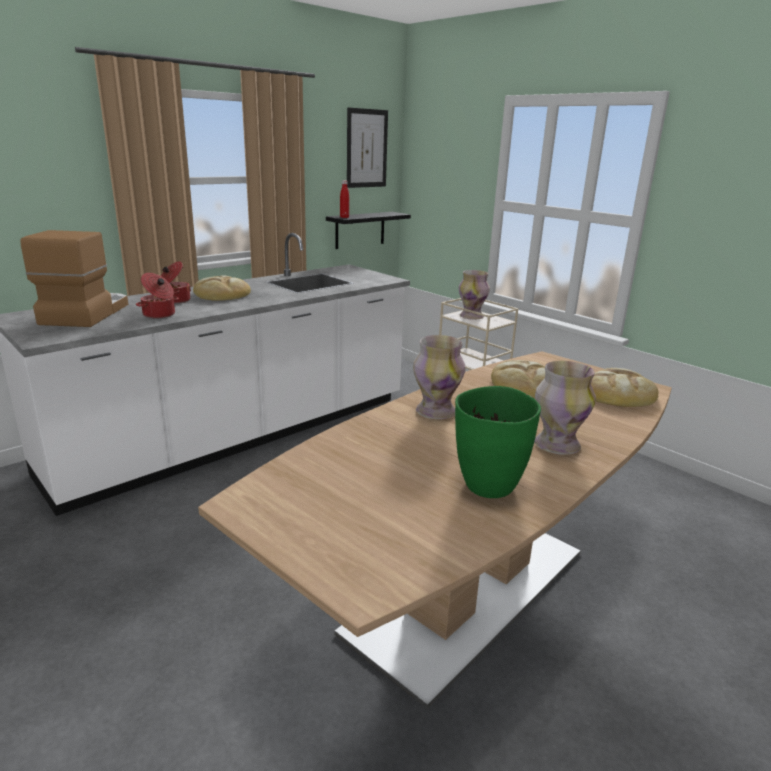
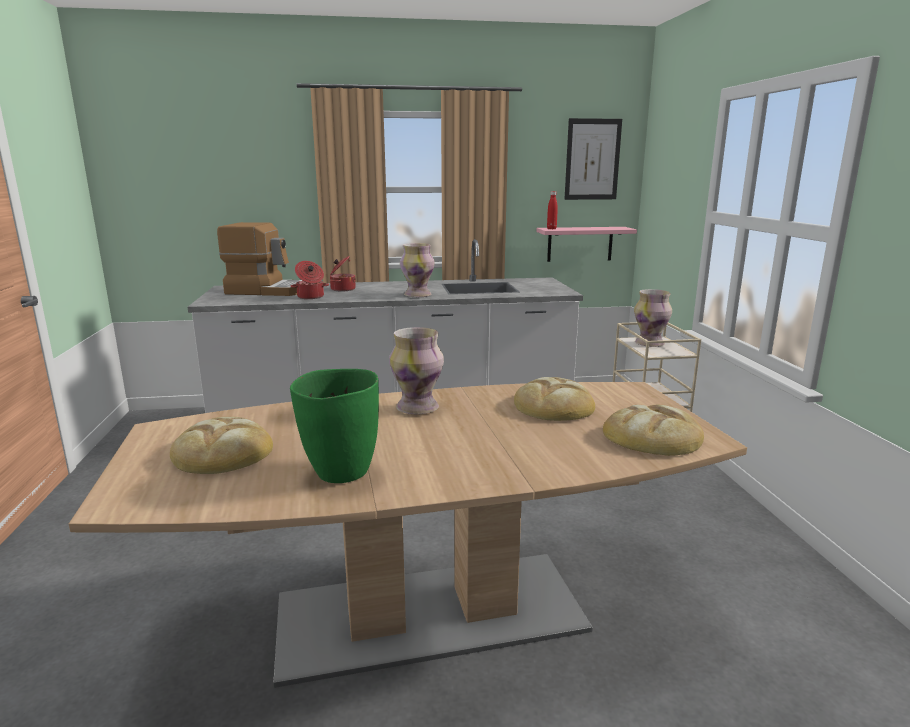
camera: 35 degrees right, 5 degrees down
(85, 313) = (267, 291): coffee machine -> coffee machine turned 60 degrees clockwise
(221, 294) = (386, 288): bread -> bread (223, 452)
(360, 230) = (580, 244): black shelf -> pink shelf
(555, 445) = (474, 460): vase -> vase (417, 295)

